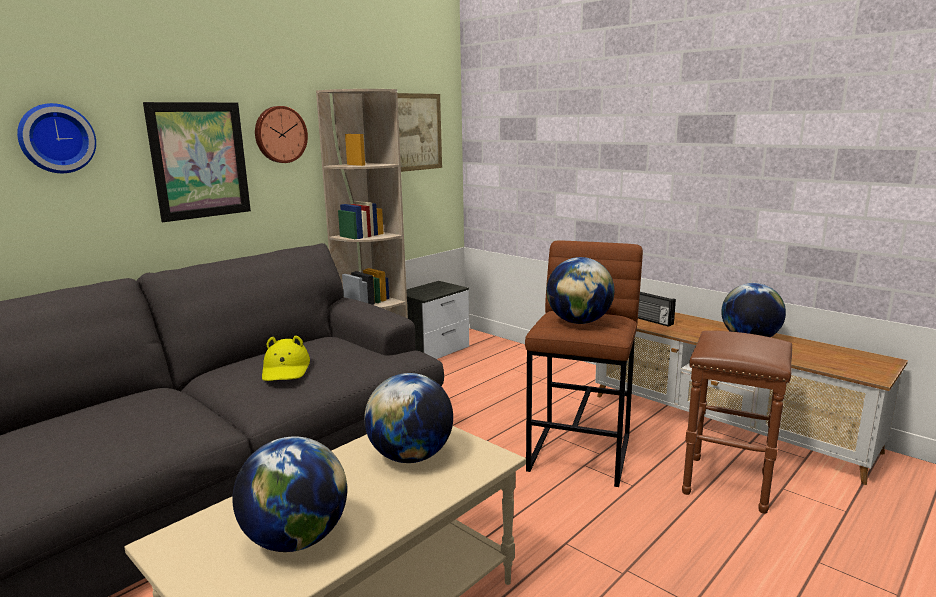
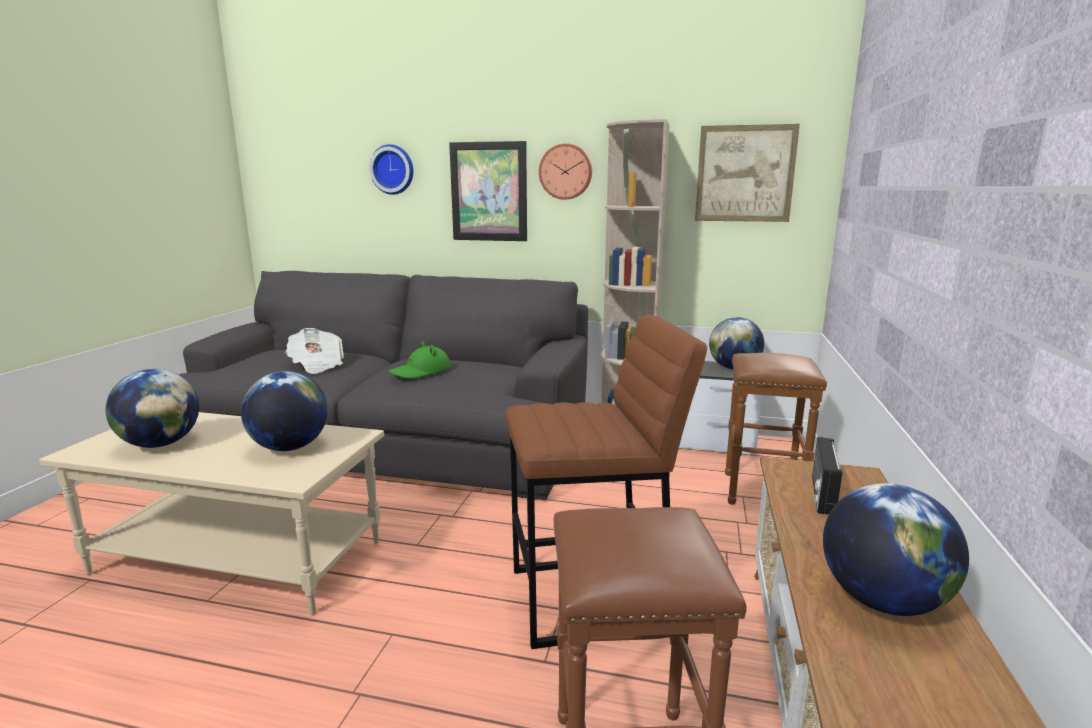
camera: 60 degrees right, 0 degrees up
(140, 420) = (317, 365): none -> newspaper
(286, 370) = (421, 371): yellow hat -> green hat
(511, 362) = (760, 490): none -> brown stool
(579, 322) = (559, 416): globe -> globe (734, 368)

